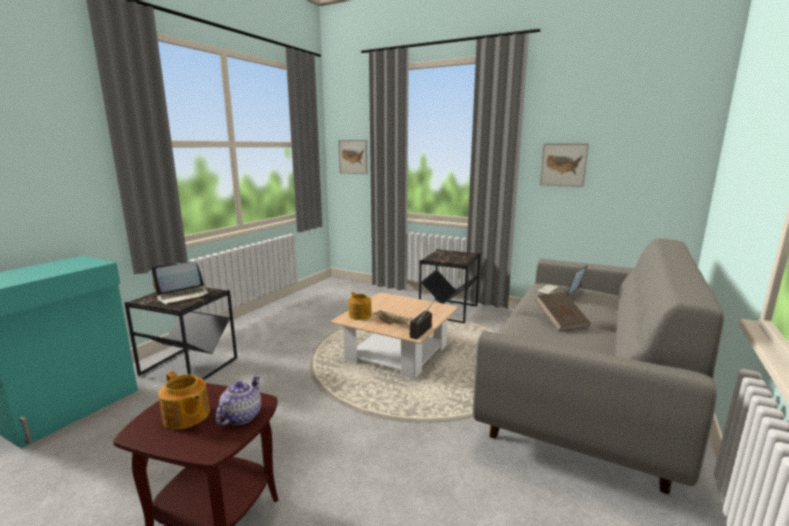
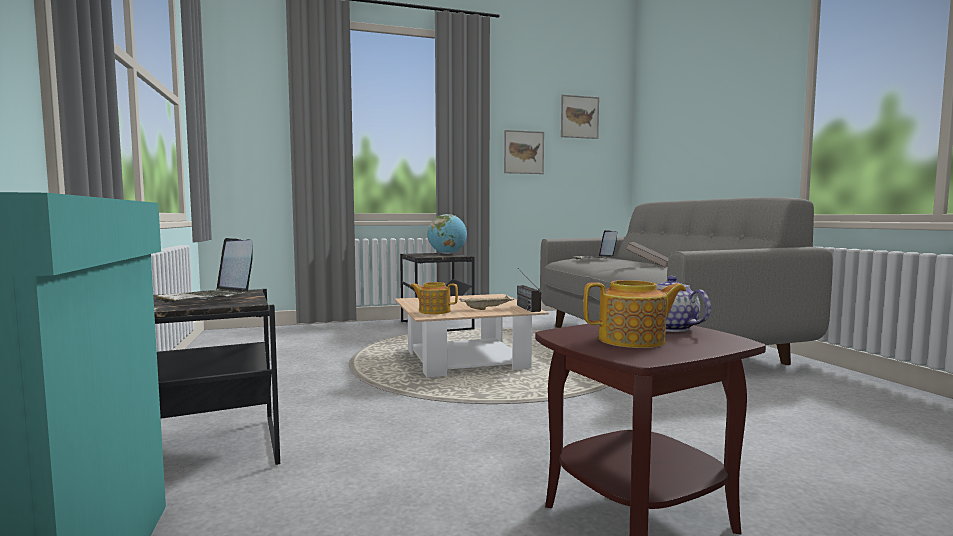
camera: 45 degrees left, 10 degrees down
(183, 296) = (208, 298): laptop -> laptop turned 120 degrees clockwise
(353, 157) = (249, 136): picture -> picture (579, 117)
(463, 256) = (447, 254): none -> globe

